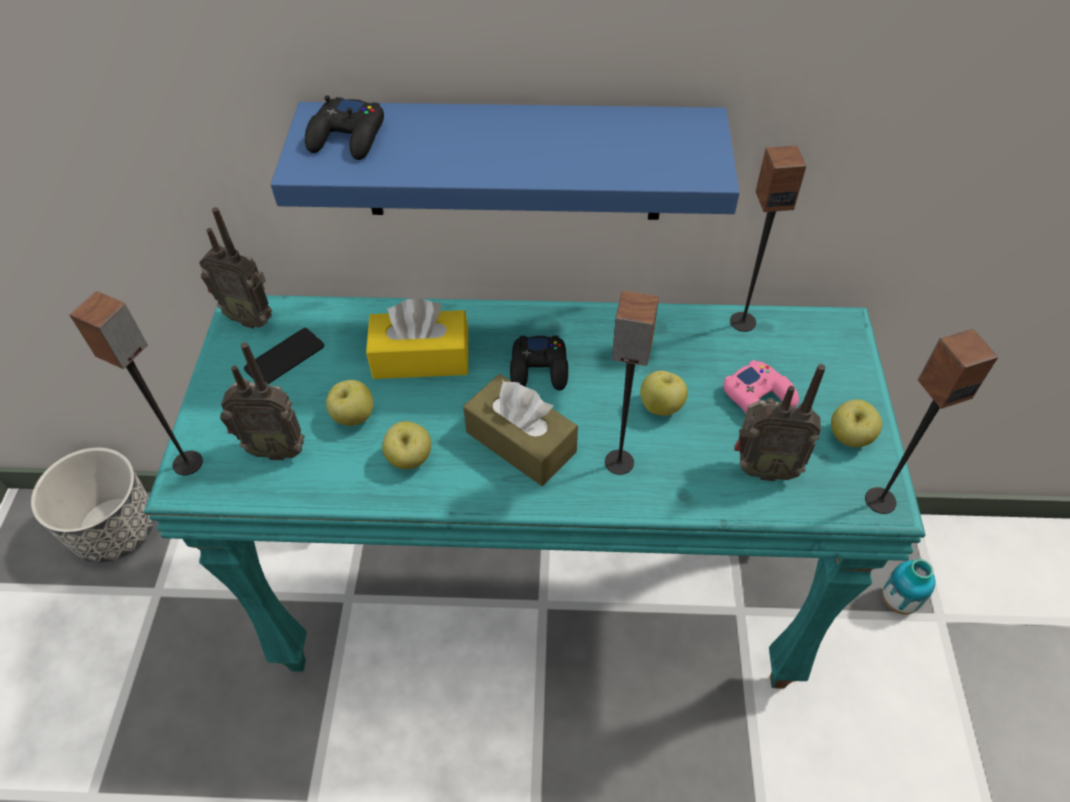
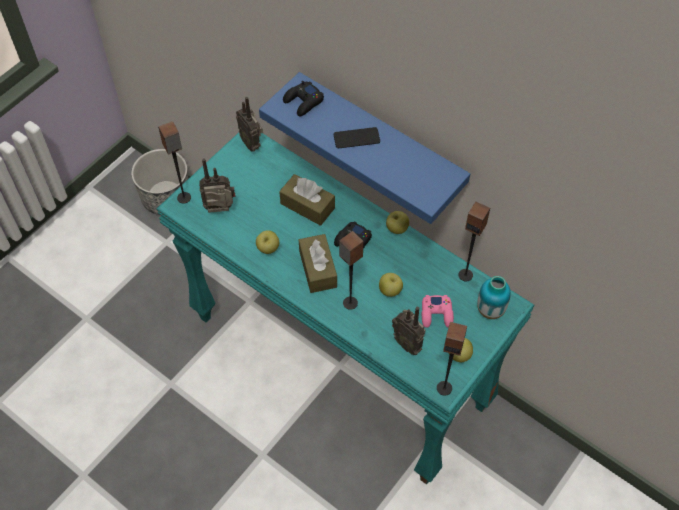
camera: 35 degrees right, 5 degrees up
(276, 448) = (220, 211): radio -> radio turned 135 degrees clockwise
(284, 358) = (252, 172): phone -> phone (356, 138)
(353, 417) = (260, 216): apple -> apple (396, 229)
(421, 358) = (307, 206): yellow tissue box -> brown tissue box
(898, 601) = (528, 487): vase -> vase (490, 310)

